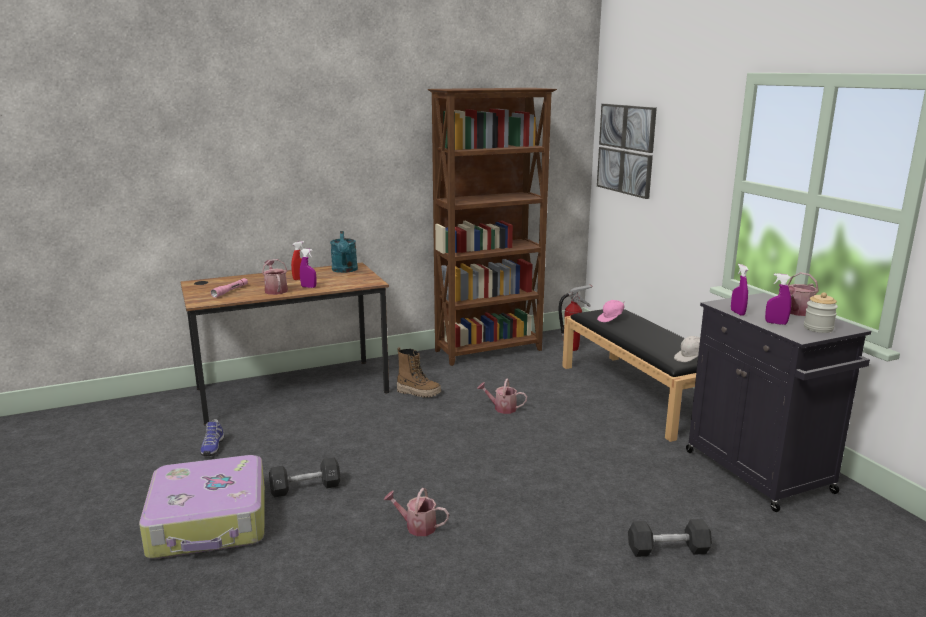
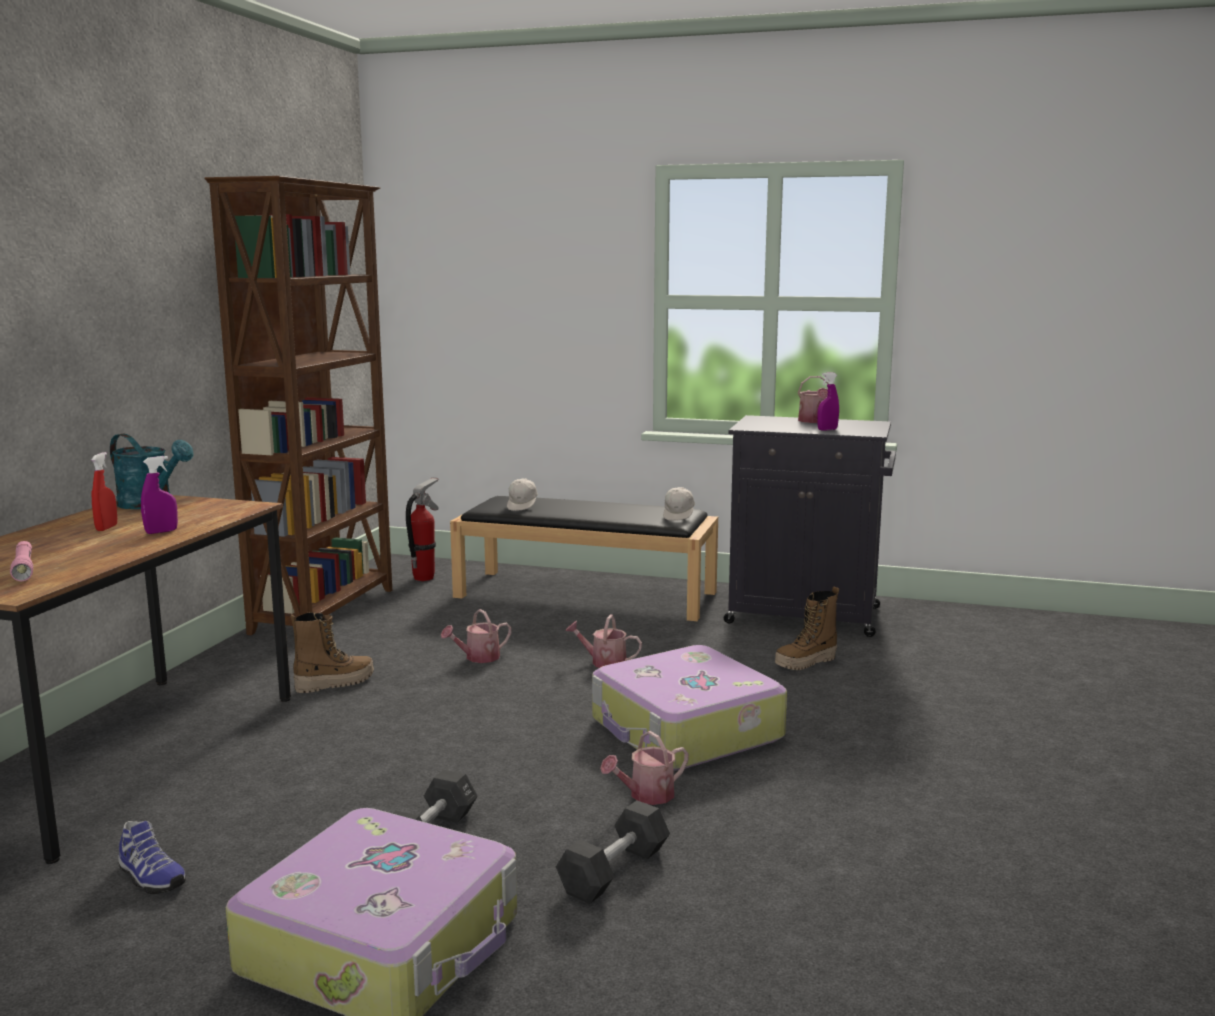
camera: 50 degrees left, 5 degrees down
(275, 290) = (113, 547): watering can -> watering can (604, 662)
(510, 504) = (685, 730): none -> suitcase
(611, 319) = (522, 506): pink cap -> white cap
(626, 149) = (445, 279): picture -> none
(668, 550) = (868, 696): black dumbbell -> black dumbbell (614, 871)
(678, 505) = (806, 663): none -> boot
(737, 313) = (780, 429): purple spray bottle -> none
(818, 328) = (861, 426): jar -> none

